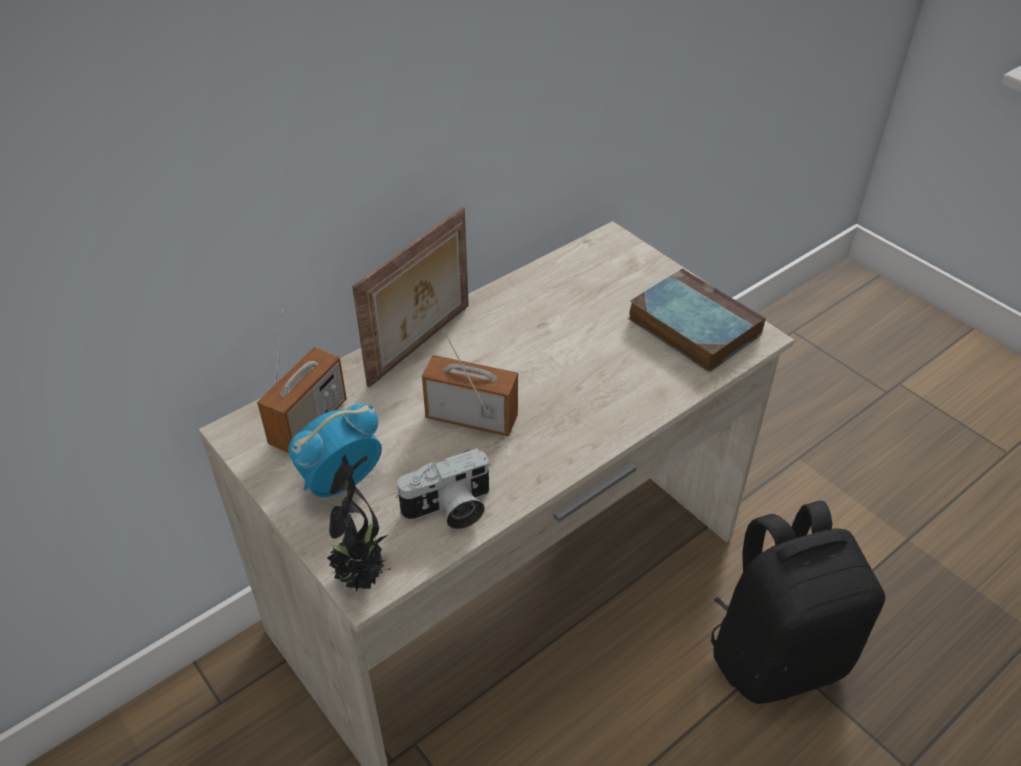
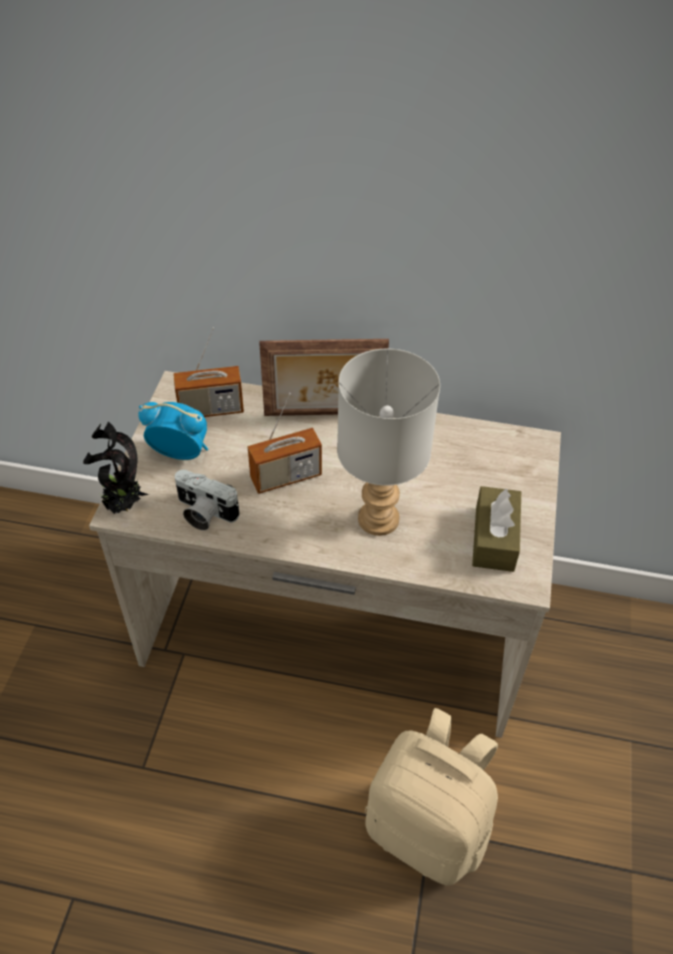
camera: 50 degrees right, 5 degrees up
(471, 418) = (286, 477): radio -> radio turned 90 degrees clockwise
(597, 383) = (380, 520): none -> grey table lamp
(691, 326) = (494, 538): book -> brown tissue box
(777, 654) = (428, 828): black backpack -> beige backpack

